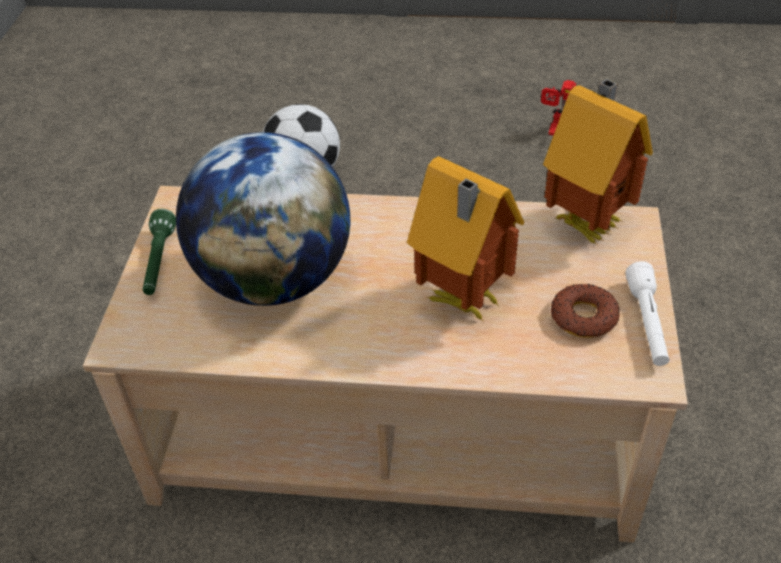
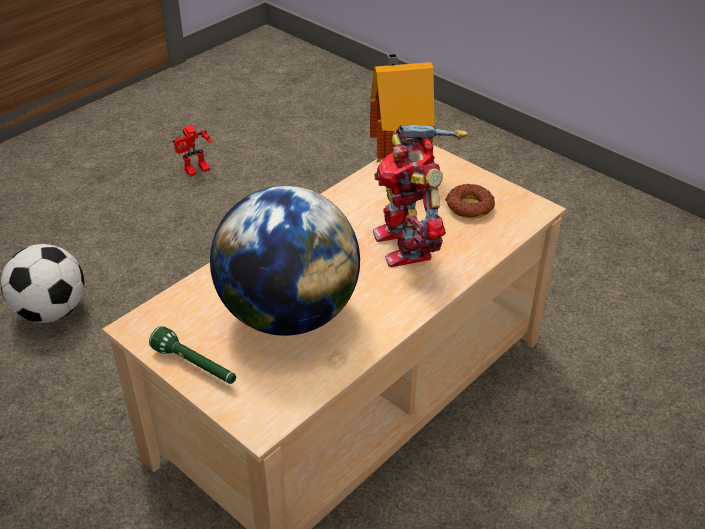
camera: 55 degrees left, 5 degrees down
(461, 303) = (407, 244): toy house -> toy robot
(647, 323) = (498, 188): white flashlight -> none

